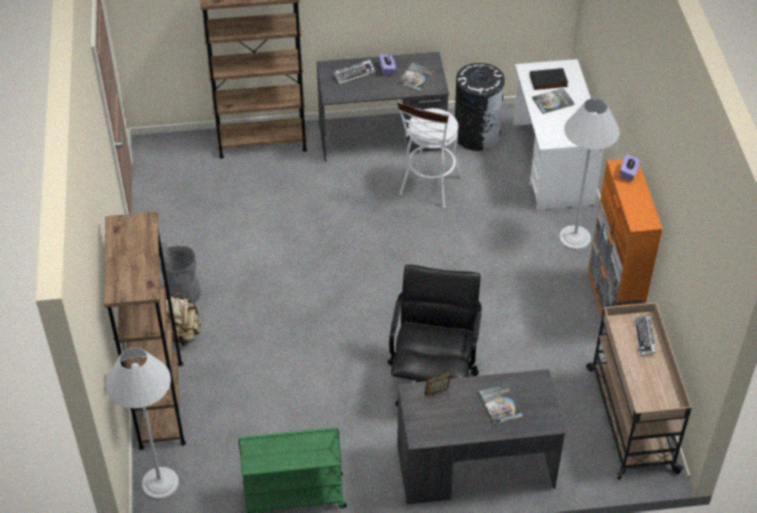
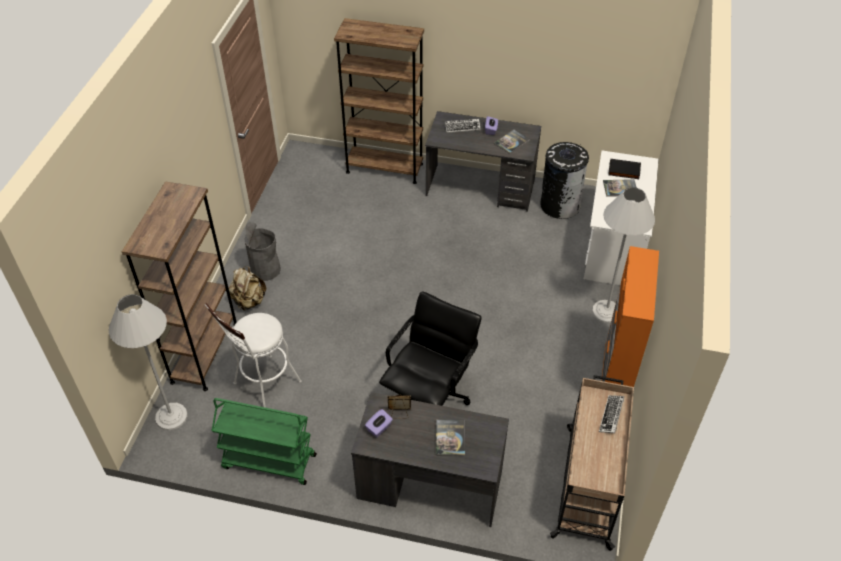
camera: 20 degrees right, 0 degrees up
(428, 189) = (500, 238): white stool -> white stool (263, 386)
(628, 173) = (644, 262): purple tissue box -> purple tissue box (379, 428)

